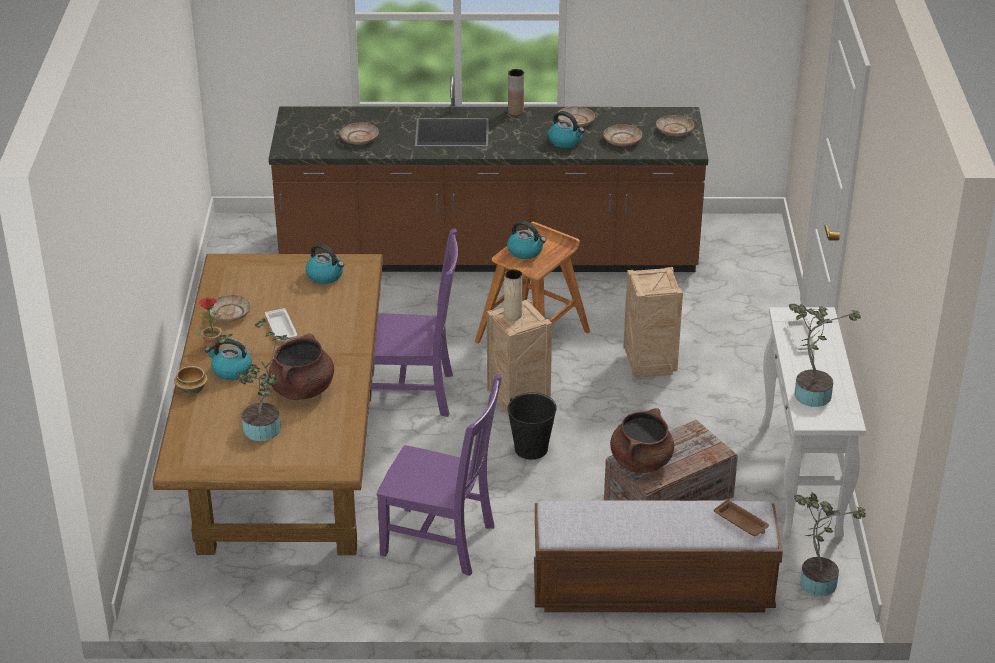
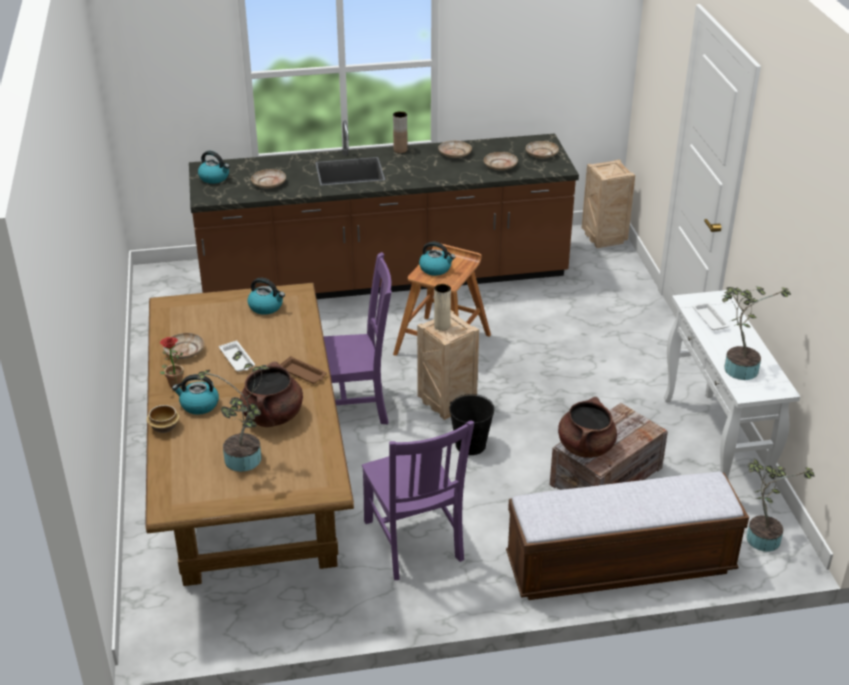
camera: 10 degrees left, 0 degrees up
(442, 541) = (414, 543): purple chair -> purple chair turned 60 degrees clockwise
(565, 141) = (452, 170): kettle -> kettle (215, 178)
(650, 365) = (552, 359): crate -> crate (605, 239)
(741, 522) = (704, 494): brown tray -> brown tray (303, 373)

